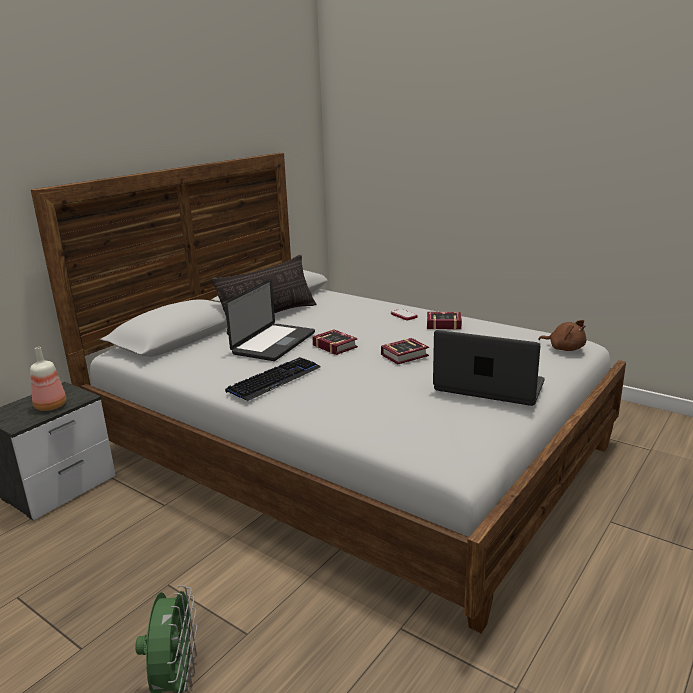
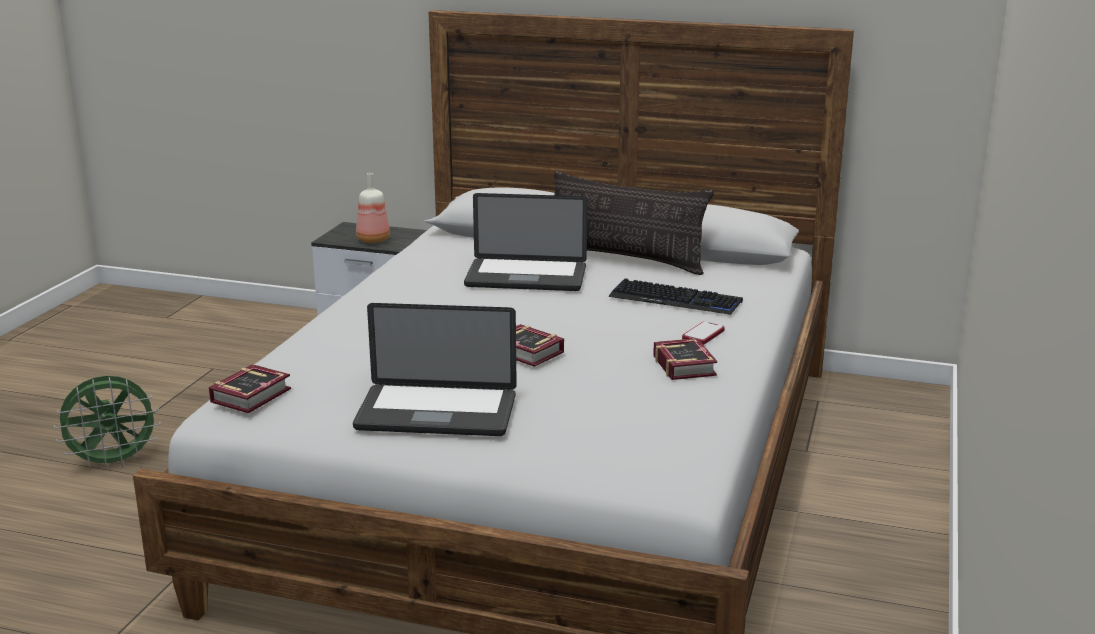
camera: 70 degrees right, 0 degrees up
(274, 380) = (408, 295): keyboard -> keyboard (675, 300)
(334, 345) = (538, 308): book -> book (254, 395)
(489, 387) = (436, 413): laptop -> laptop turned 90 degrees clockwise
(564, 348) = (638, 467): brown plush toy -> none

